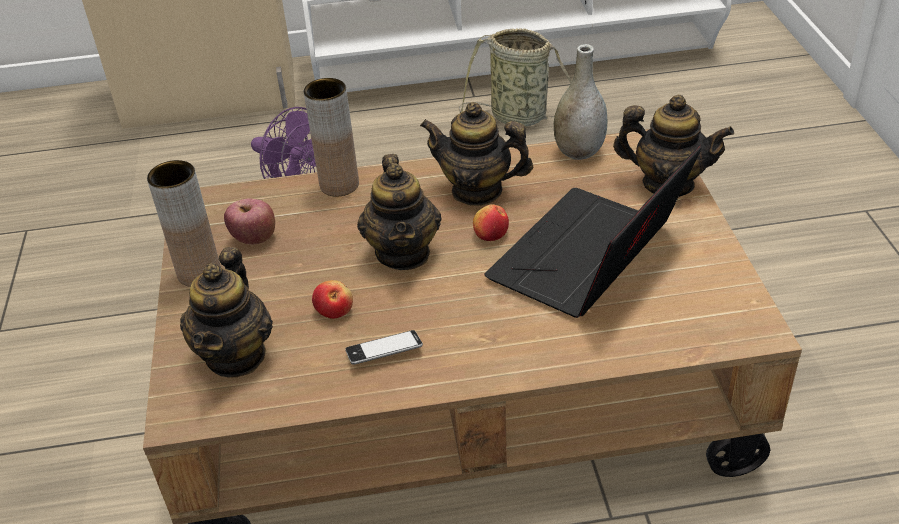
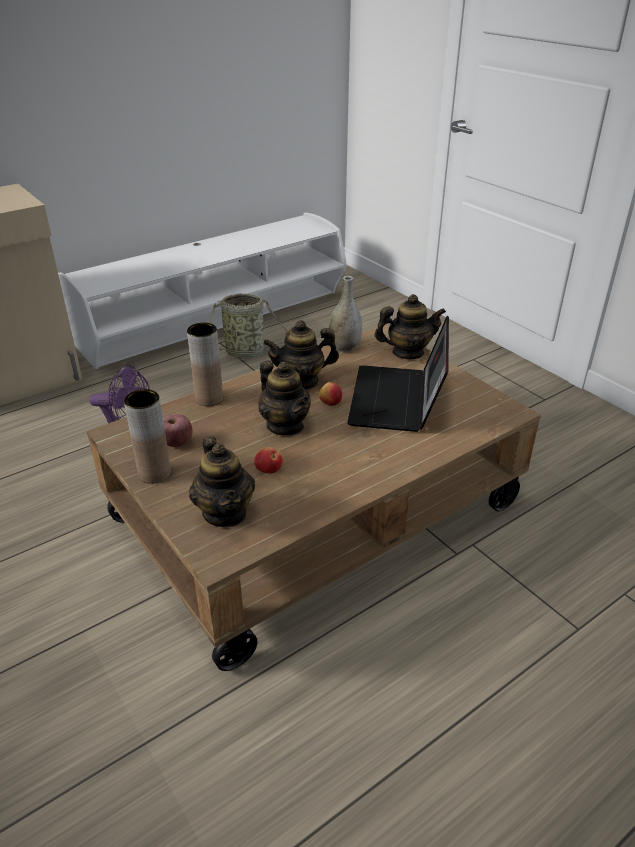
camera: 30 degrees left, 5 degrees down
(384, 352) = (321, 482): phone -> none

